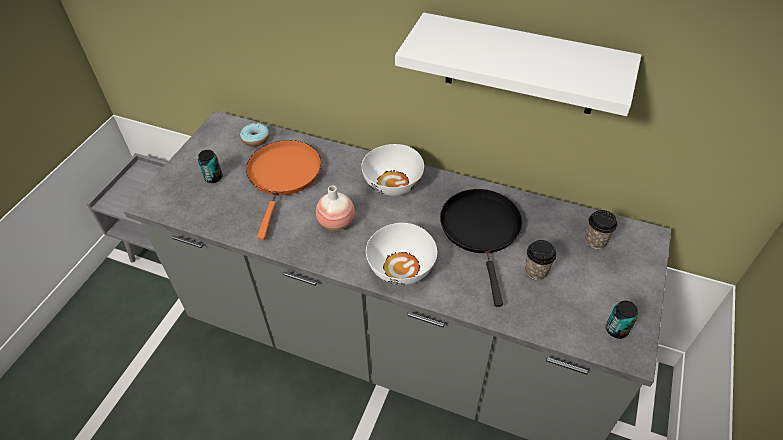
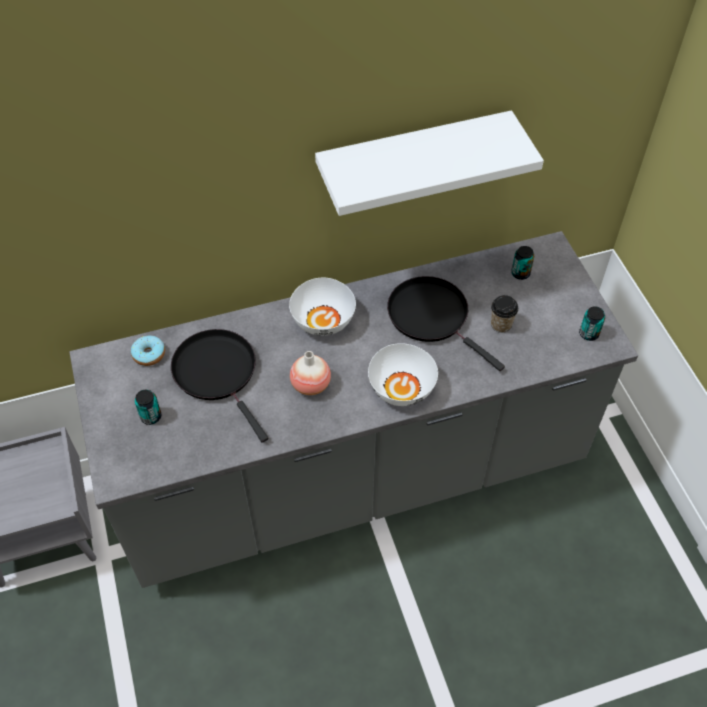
camera: 40 degrees left, 5 degrees up
(284, 176) = (218, 373): orange frying pan -> black frying pan
(595, 241) = (520, 273): cup -> can

